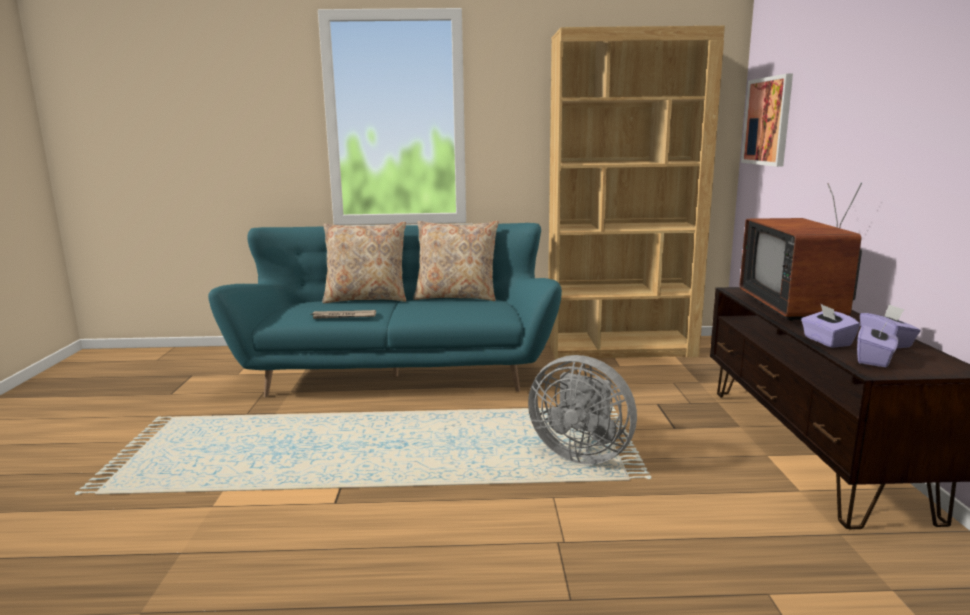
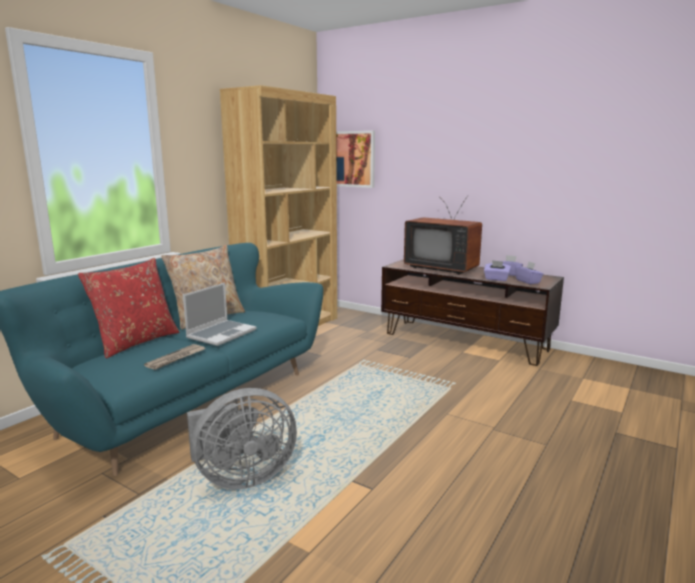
camera: 55 degrees left, 0 degrees up
(366, 299) = (136, 342): beige pillow -> red pillow
(420, 310) = (221, 333): none -> laptop
(581, 453) = (407, 388): grey fan -> grey fan (241, 477)

